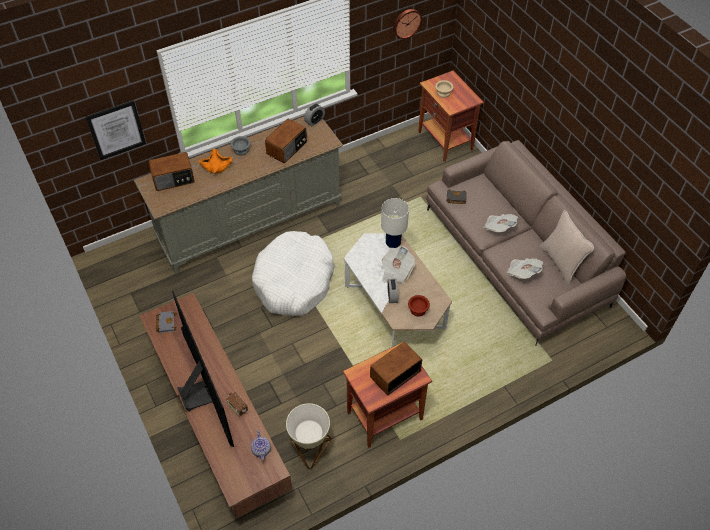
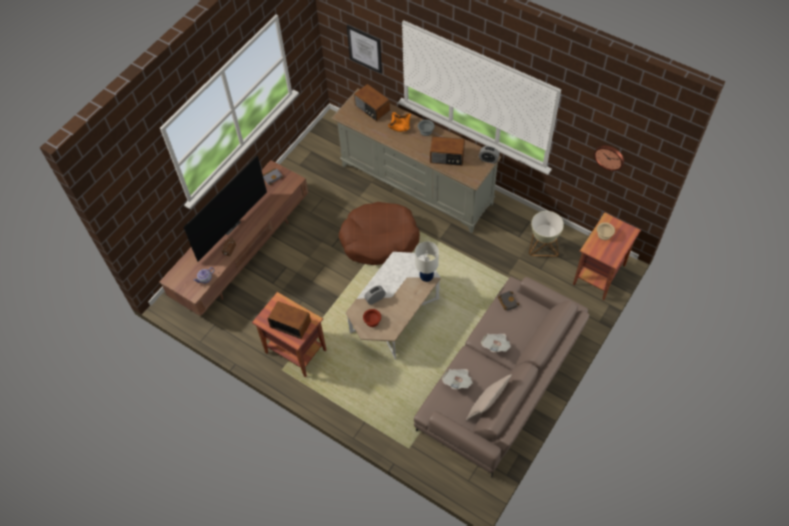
camera: 65 degrees right, 5 degrees up
(294, 281) = (379, 239): white dog bed -> brown dog bed
(310, 449) = (246, 318): planter -> planter (542, 248)
(396, 271) = (400, 291): newspaper -> none

